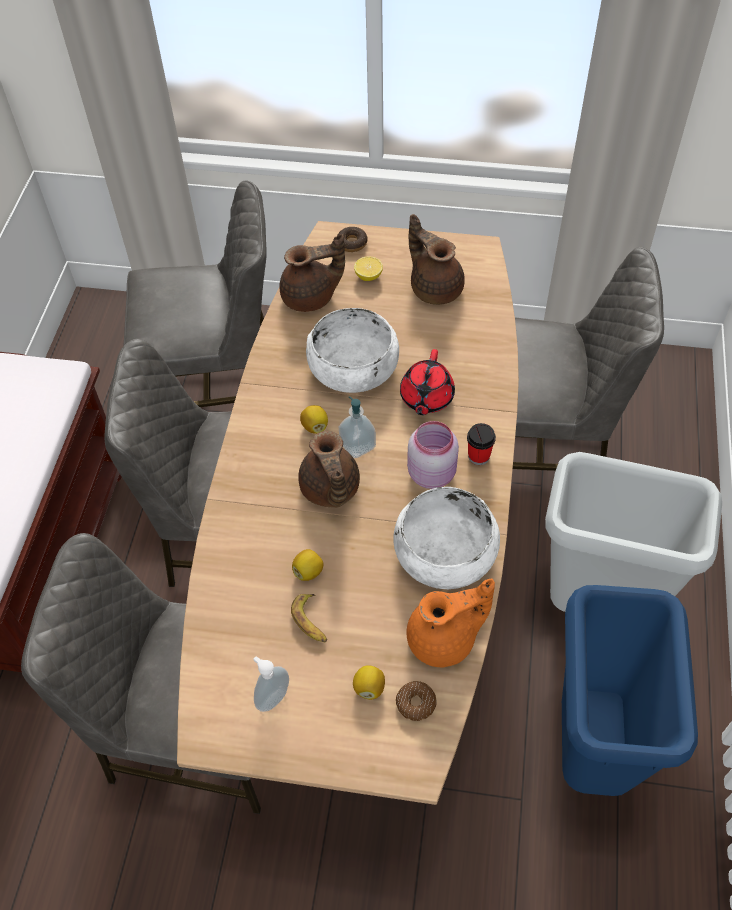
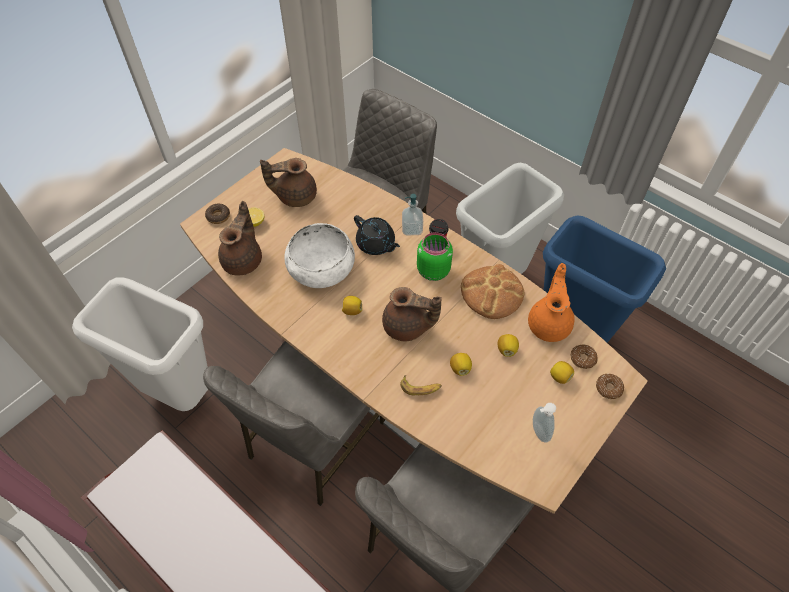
camera: 60 degrees left, 0 degrees up
(216, 386) = (181, 393): grey chair -> white trash can
(311, 621) = (497, 385): banana -> banana (420, 387)
(357, 445) = (384, 296): soap dispenser -> soap dispenser (412, 229)
(369, 608) = (506, 349): none -> lemon
(390, 754) = (608, 388): none -> donut
(426, 398) = (376, 244): red teapot -> black teapot
(432, 472) = (432, 270): pink jar -> green jar
(445, 551) = (491, 293): white bowl -> bread

